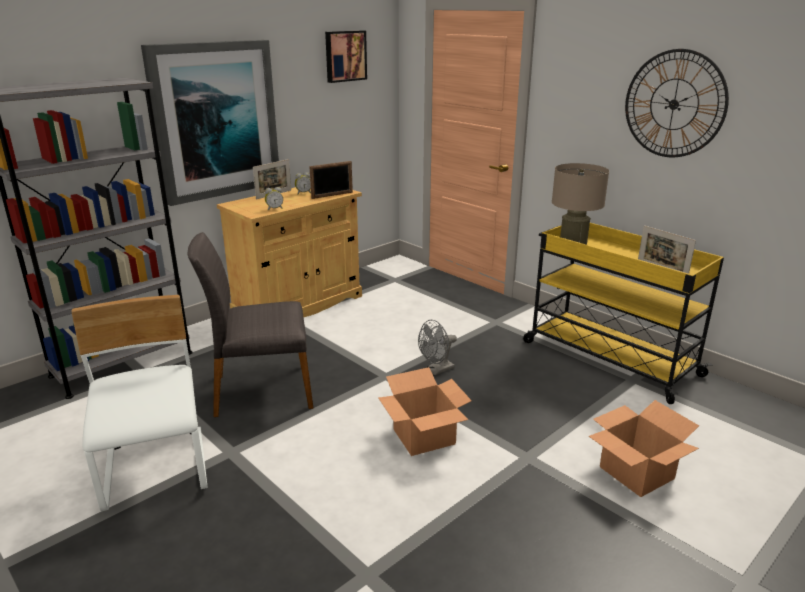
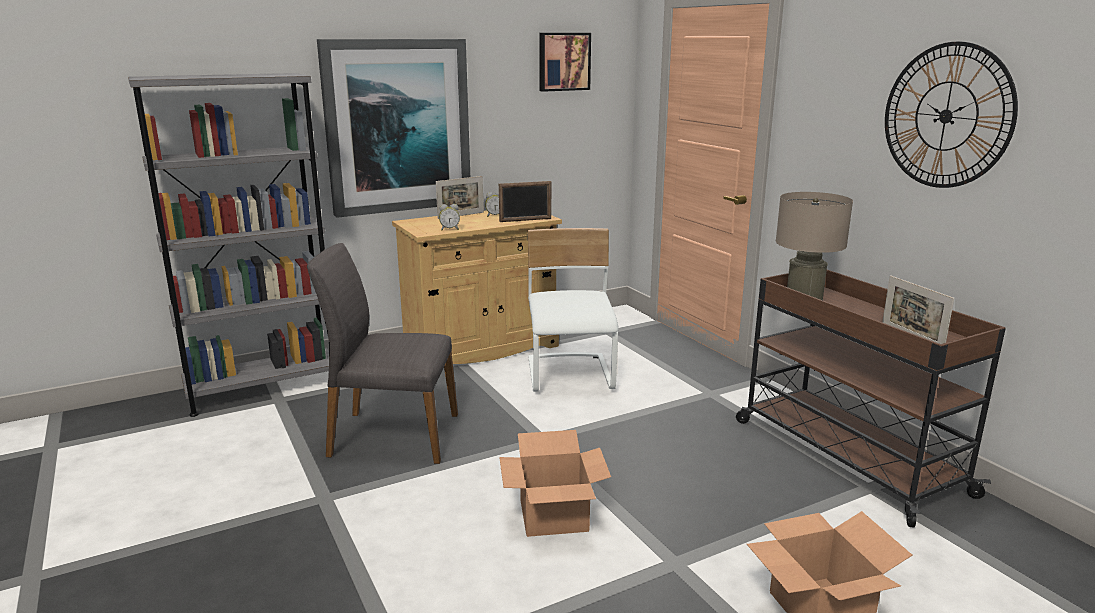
camera: 15 degrees right, 5 degrees down
(157, 470) = (238, 504): white chair -> white chair (570, 375)
(437, 370) = (608, 441): grey fan -> none
(608, 357) = (845, 455): yellow cart -> brown cart

